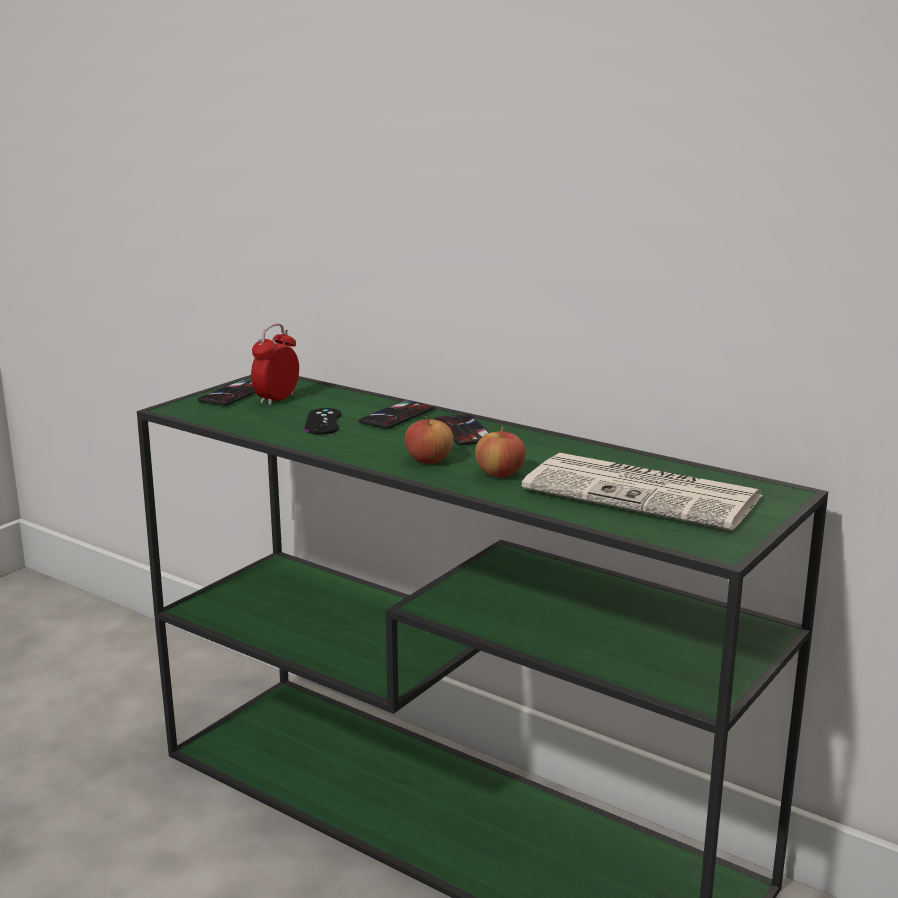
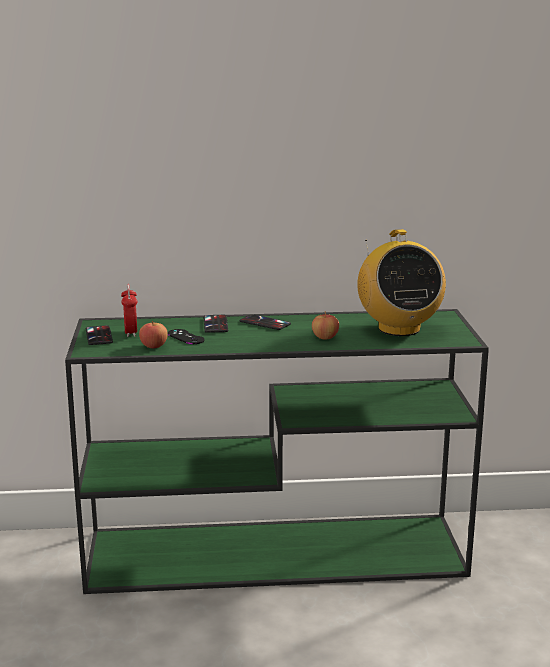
camera: 40 degrees left, 0 degrees up
(429, 460) = (281, 340): apple -> apple (153, 346)
(645, 494) = (398, 329): newspaper -> radio

